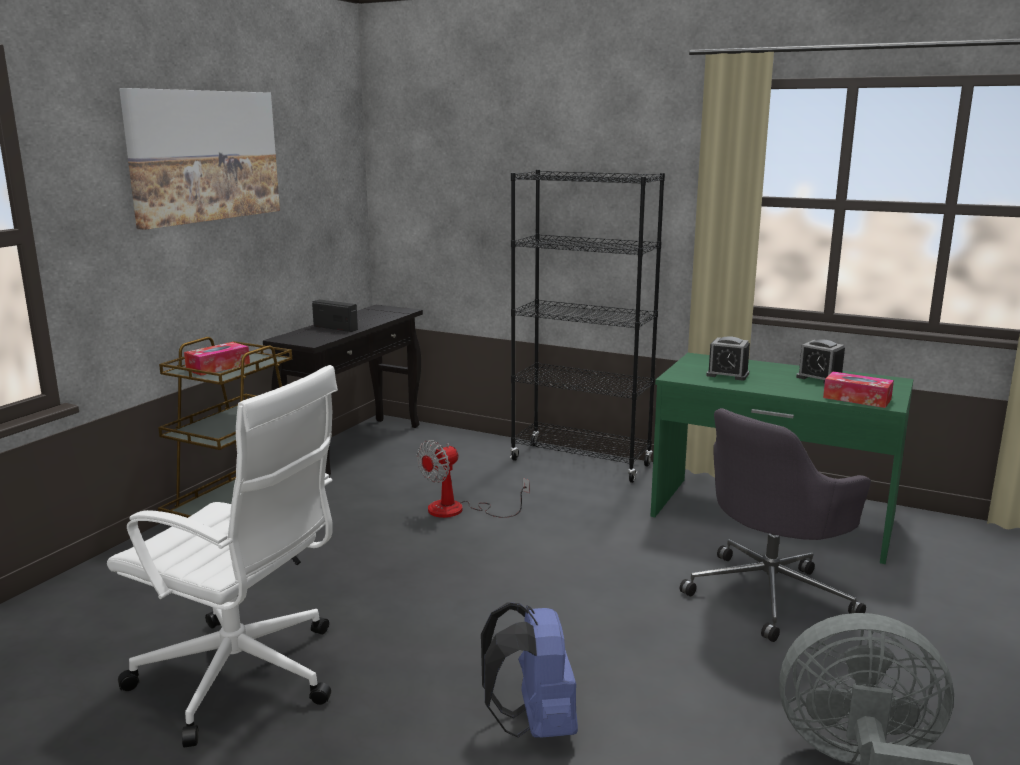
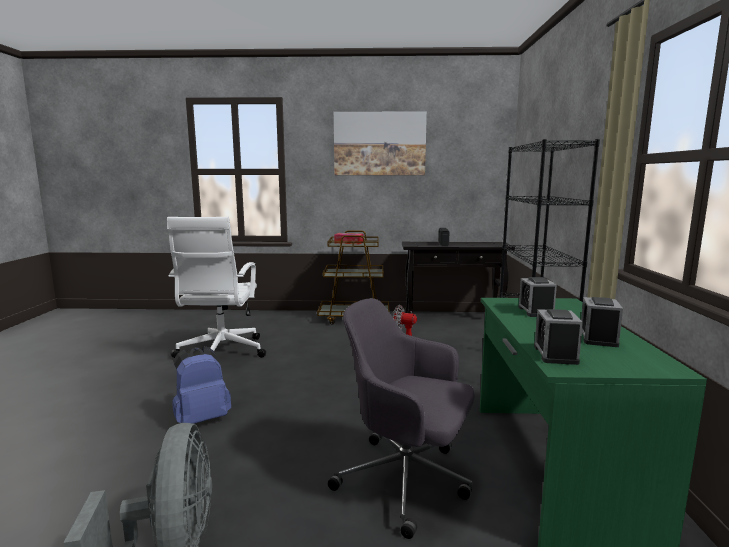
camera: 65 degrees right, 5 degrees down
(857, 398) = (555, 354): tissue box -> alarm clock

